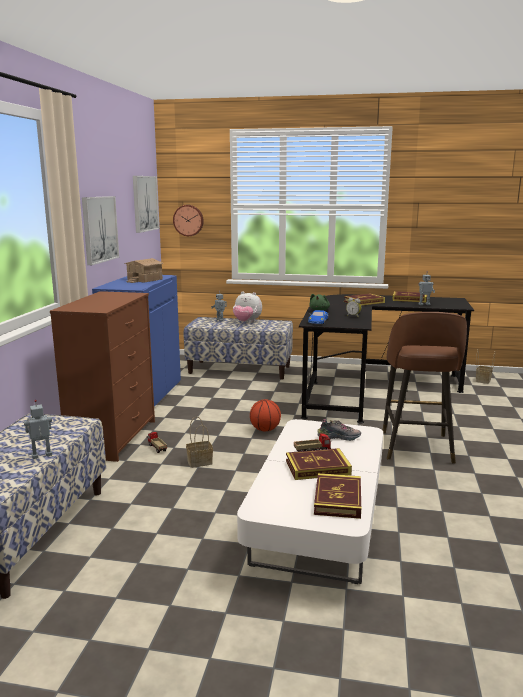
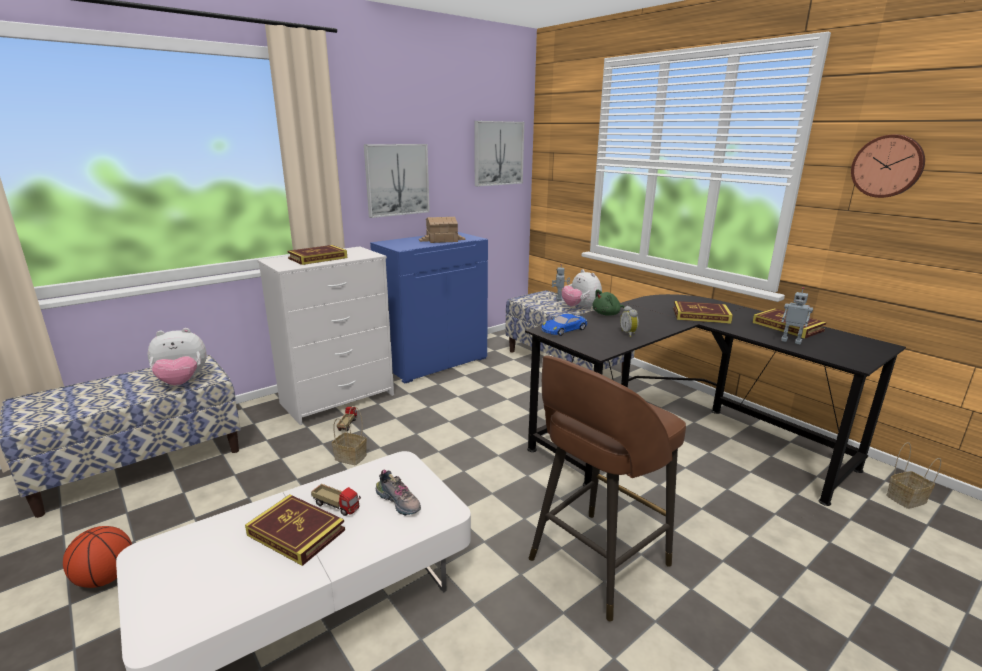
camera: 40 degrees right, 5 degrees up
(42, 456) = (121, 401): toy robot -> none
(62, 432) = (182, 382): none -> plush toy
(113, 437) = (338, 398): brown dresser -> white dresser
(188, 220) = (556, 175): wall clock -> wall clock (887, 166)
(265, 430) = (467, 447): basketball -> basketball (105, 578)
(338, 499) = (220, 592): book -> book (318, 258)

